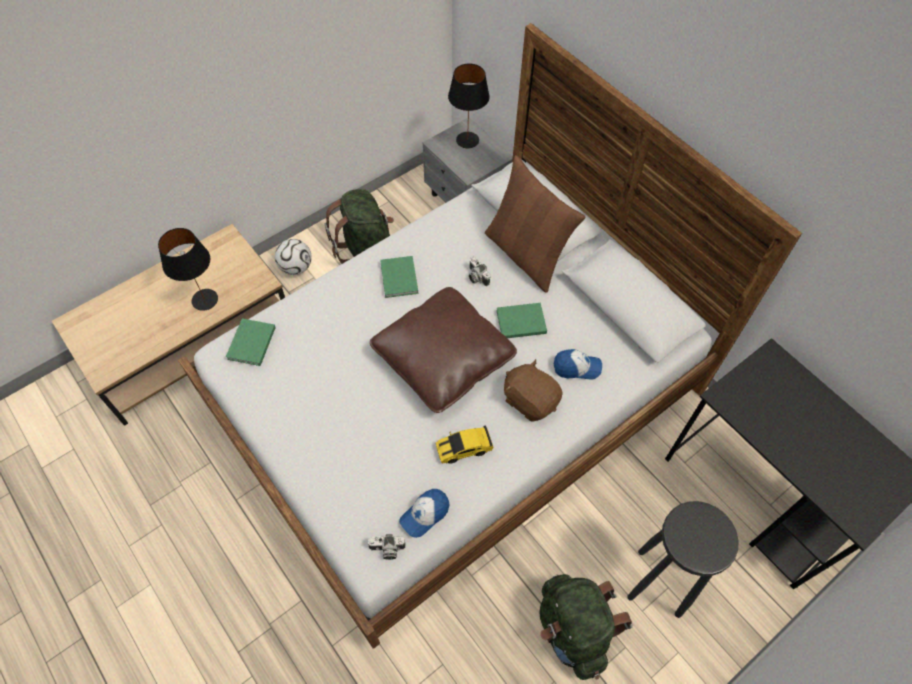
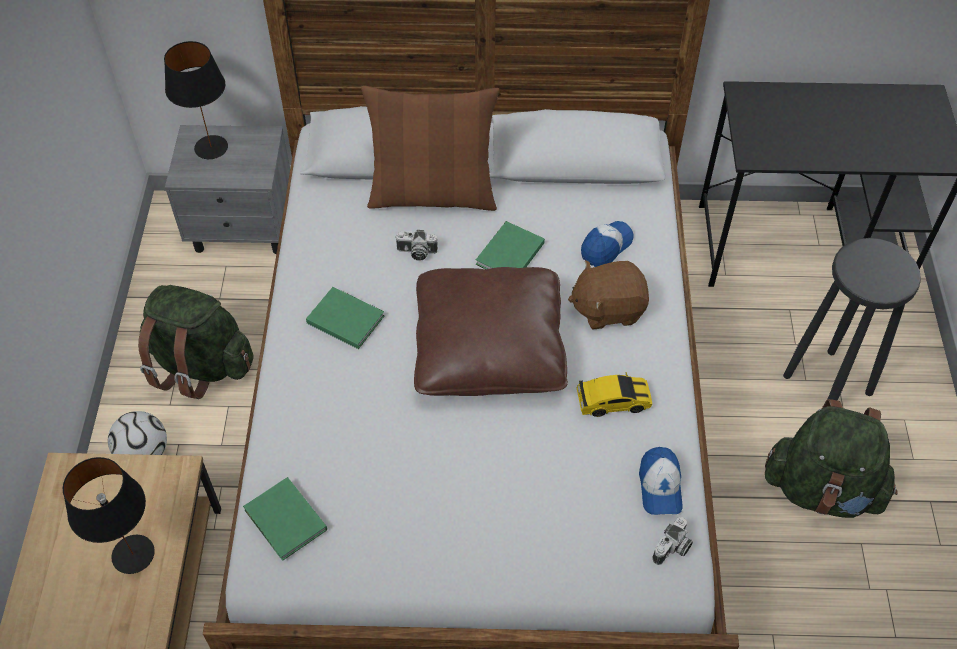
camera: 50 degrees left, 5 degrees down
(464, 448) = (613, 401): toy car -> toy car turned 120 degrees counterclockwise

